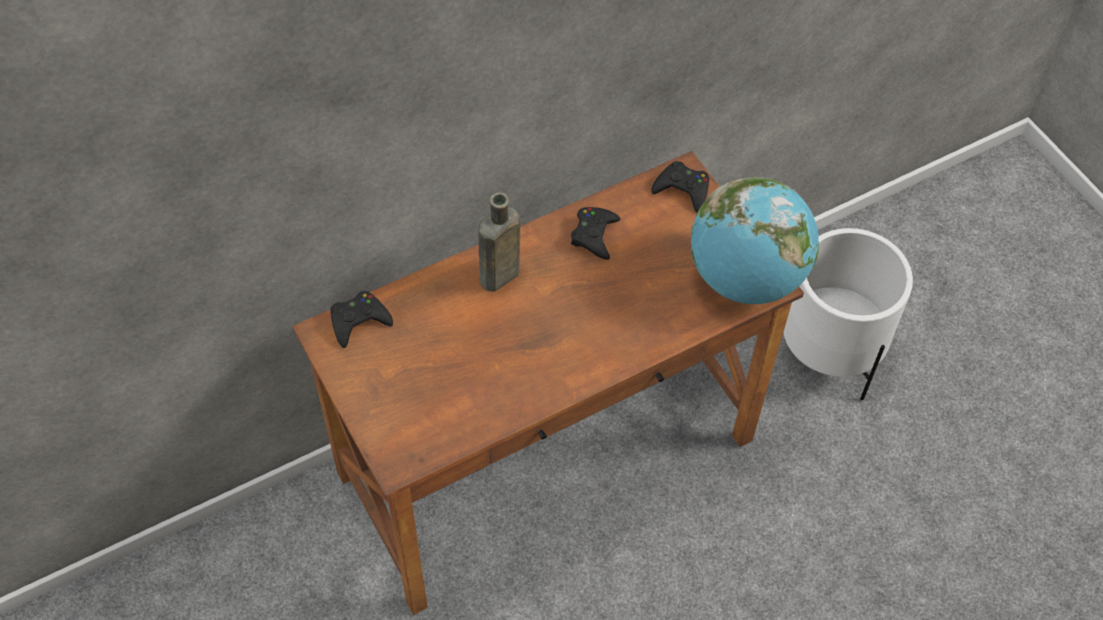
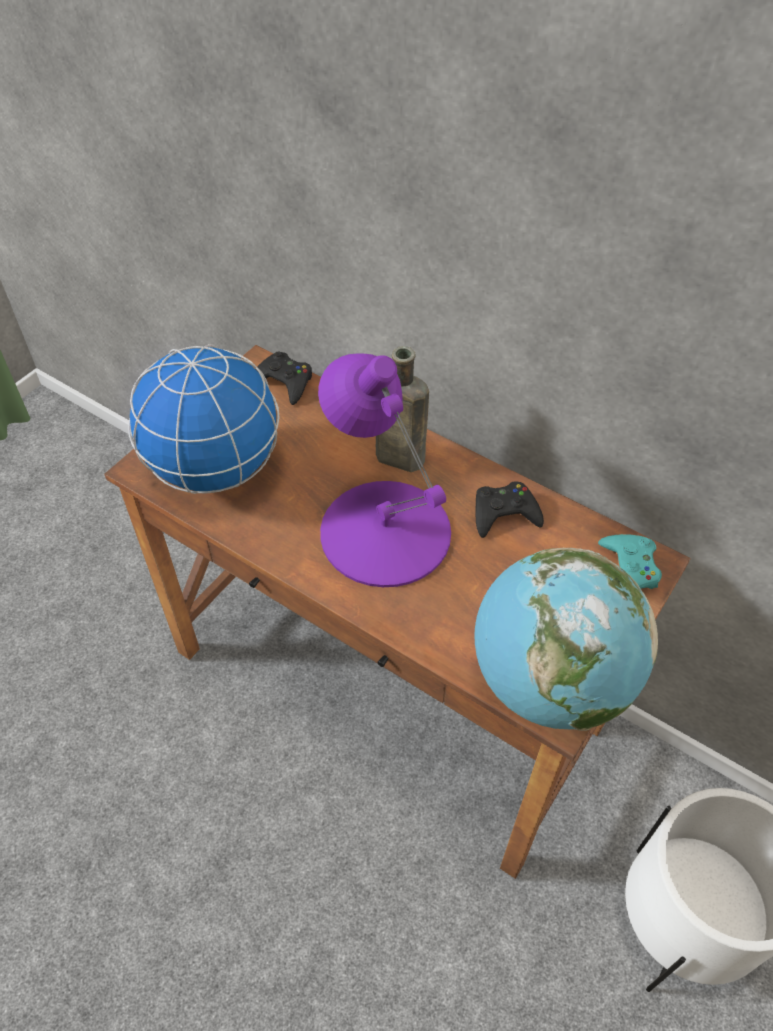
camera: 65 degrees right, 5 degrees down
(431, 408) = (215, 468): none -> globe
(567, 316) = (385, 530): none -> purple table lamp
(682, 189) = (628, 569): black game controller -> turquoise game controller

